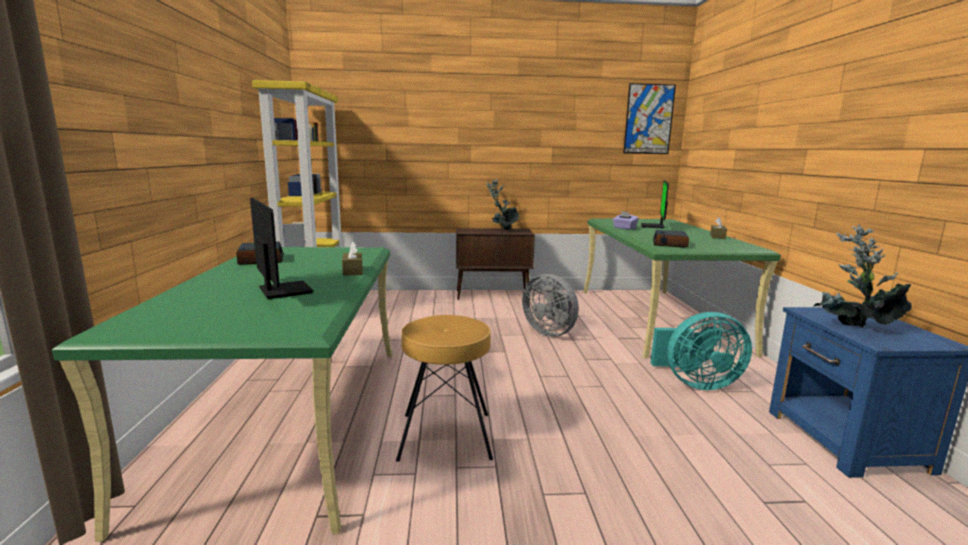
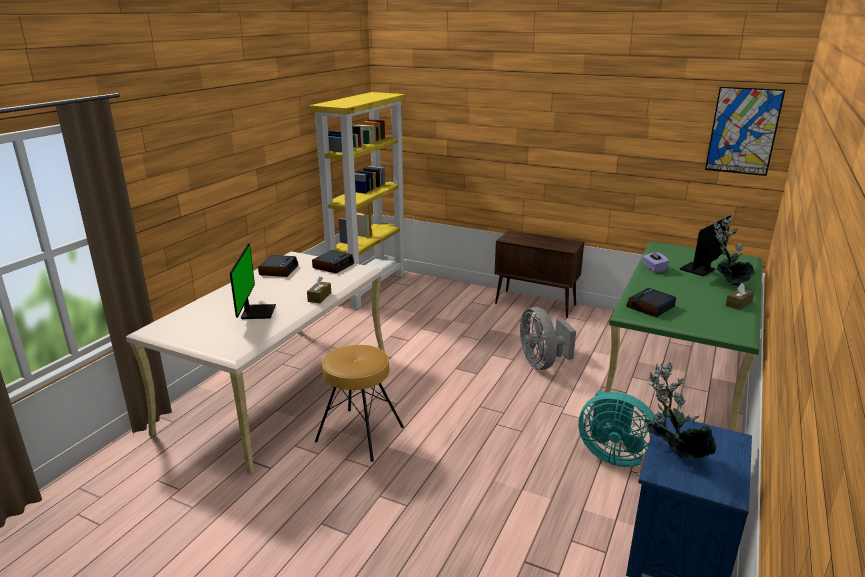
camera: 30 degrees right, 10 degrees up
(290, 418) = (280, 389): green desk -> beige desk
(330, 250) = (333, 266): none -> alarm clock
(502, 230) = (550, 240): potted plant -> potted plant (727, 285)

